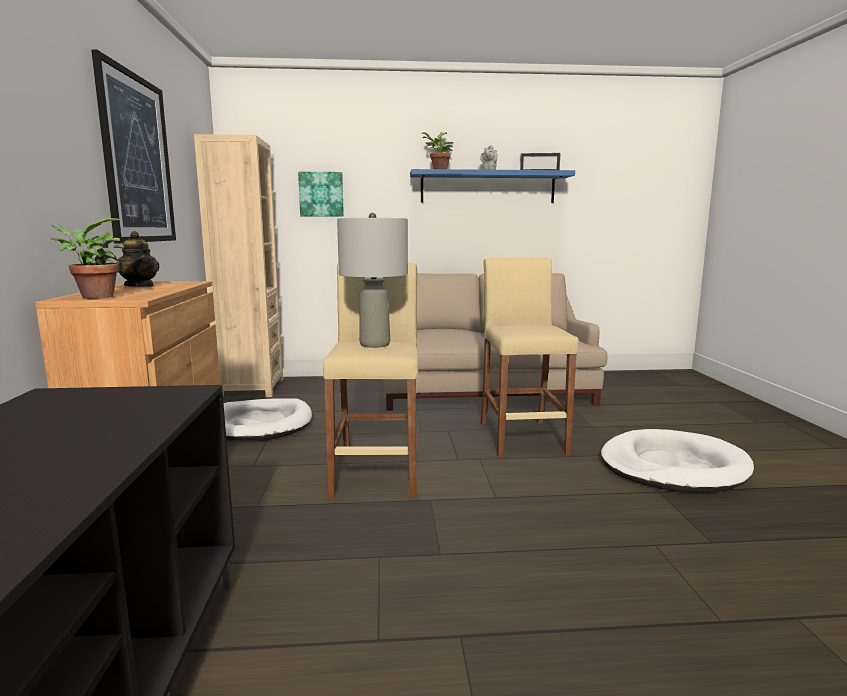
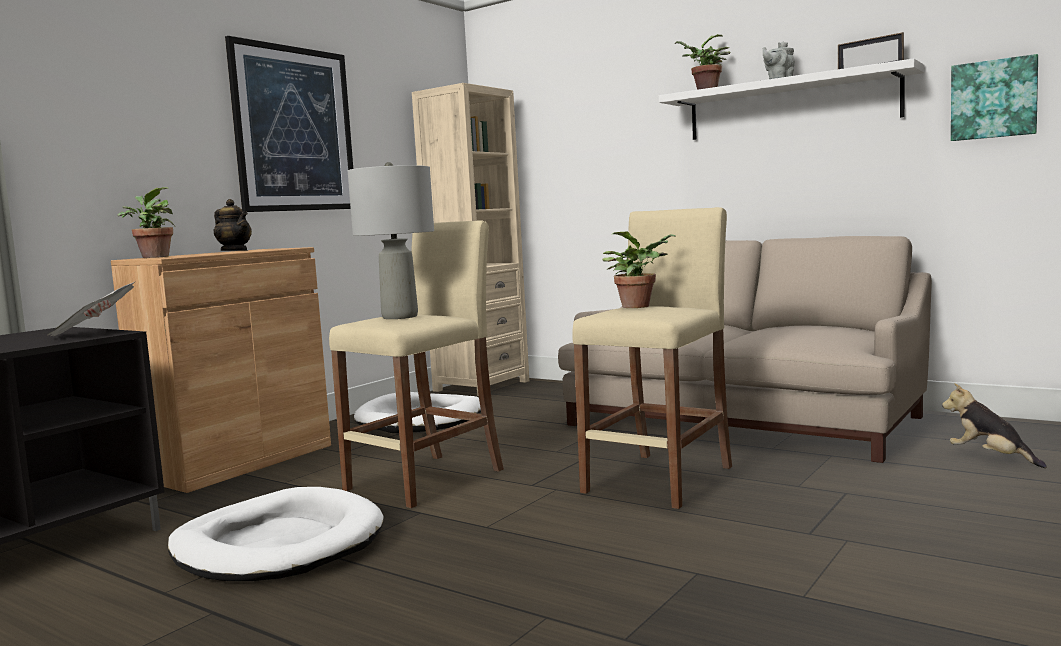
camera: 40 degrees right, 5 degrees down
(140, 286) = (234, 251): teapot -> teapot turned 45 degrees counterclockwise
(165, 395) = (94, 334): none -> newspaper
(321, 194) = (573, 143): picture -> picture (993, 99)
(488, 187) = (790, 106): blue shelf -> white shelf
(519, 325) = (639, 306): none -> potted plant
(632, 394) = (990, 457): none -> plush toy
(672, 467) = (797, 554): white dog bed -> white dog bed (278, 544)

